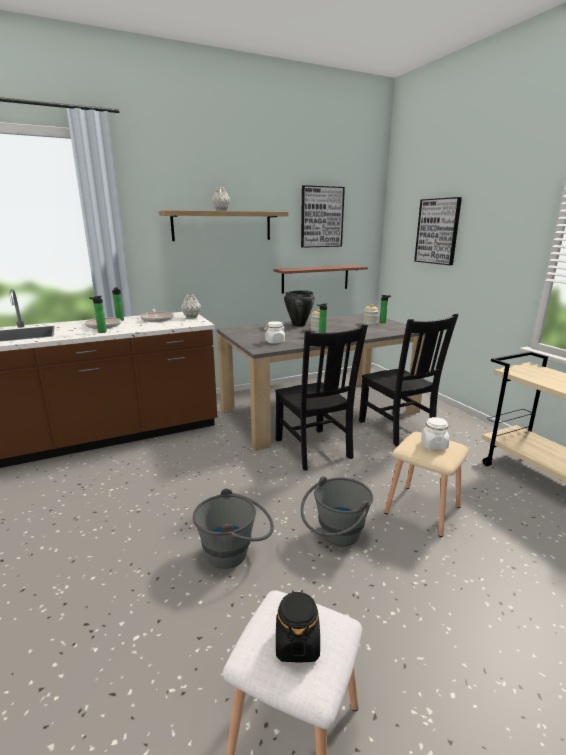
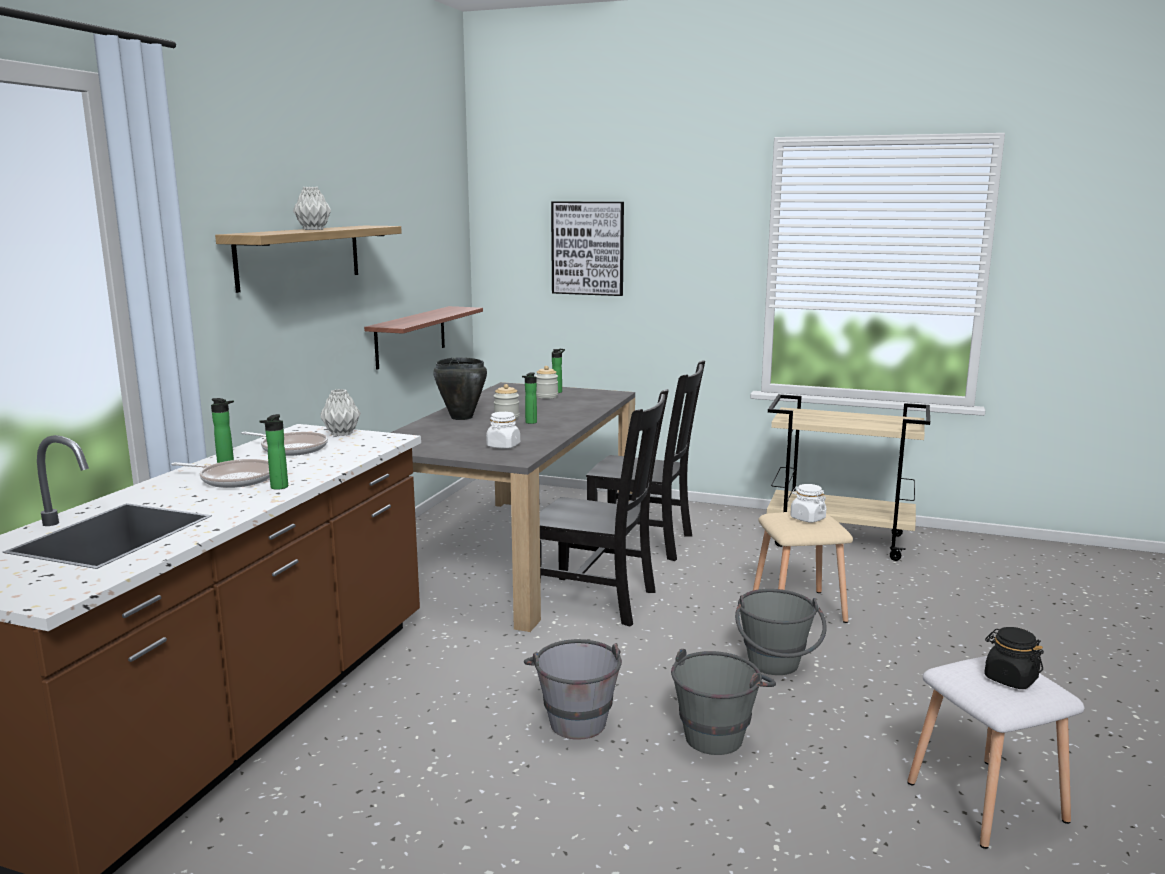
camera: 45 degrees left, 5 degrees down
(195, 501) = (574, 717): none -> grey bucket
(321, 217) = (410, 230): picture -> none

